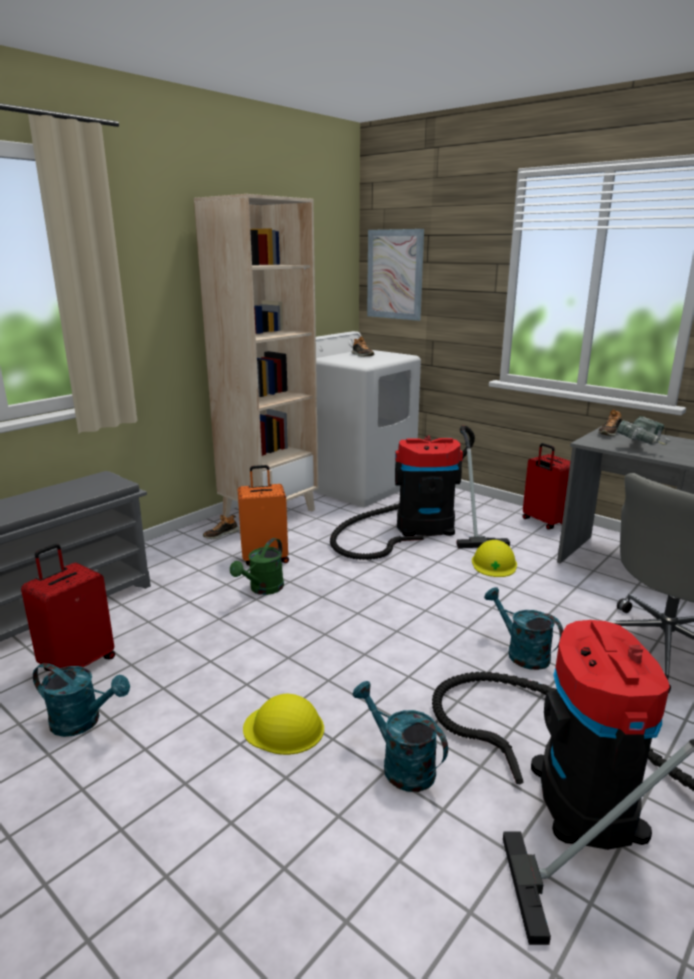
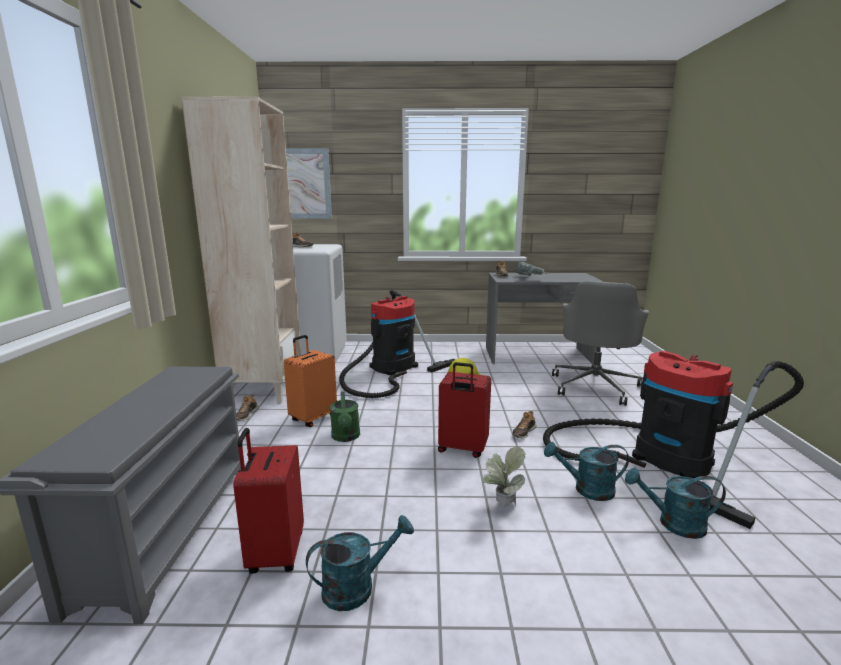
camera: 40 degrees left, 5 degrees down
(284, 728) = (502, 507): yellow hard hat -> potted plant
(445, 664) = (523, 432): none -> shoe
(521, 653) = (547, 411): turquoise watering can -> turquoise watering can (673, 523)
(544, 522) = (454, 346): red suitcase -> red suitcase (462, 449)

